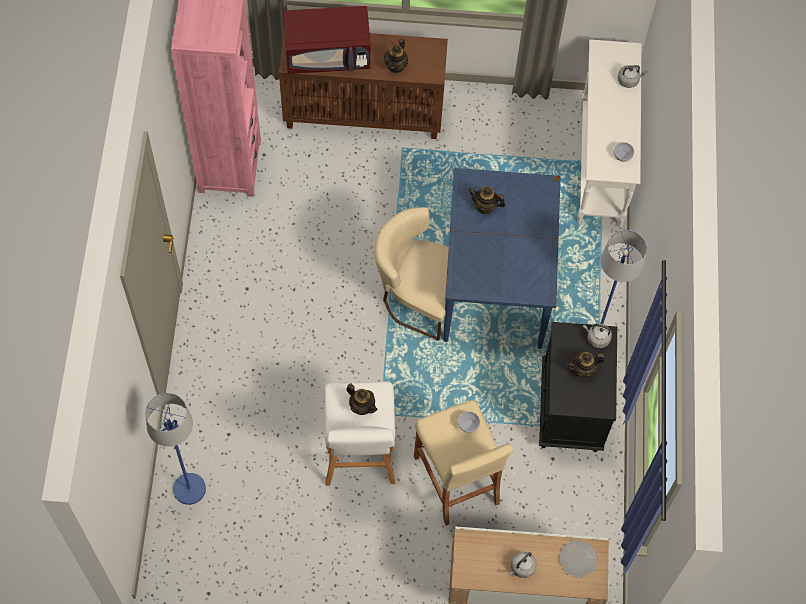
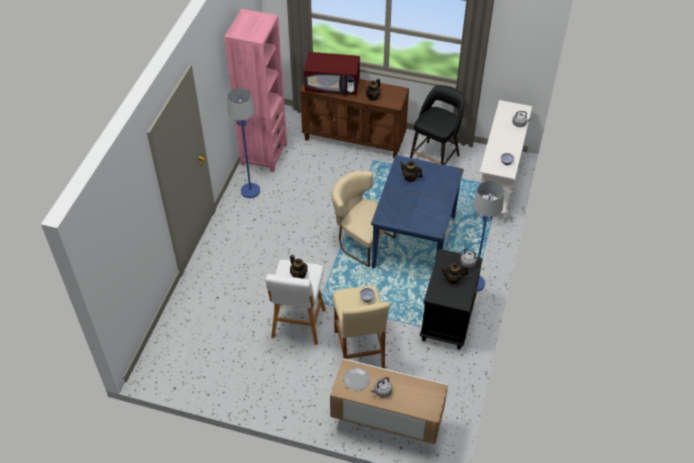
camera: 15 degrees right, 15 degrees down
(189, 489) = (182, 324): blue floor lamp -> blue floor lamp (250, 191)
(495, 128) = (435, 158): none -> black stool
(578, 559) = (423, 393): plate -> plate (356, 379)

